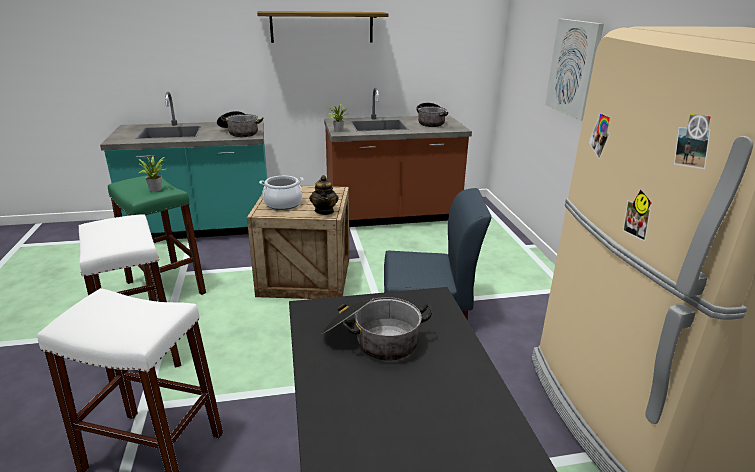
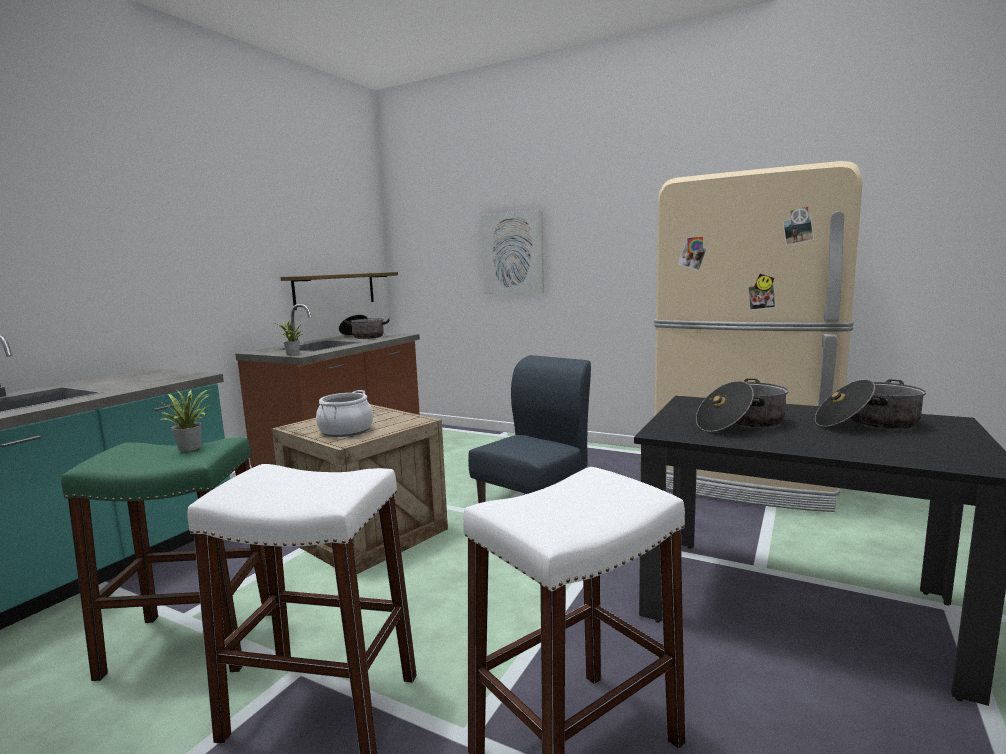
camera: 50 degrees left, 15 degrees down
(239, 132) = (162, 377): cooking pot -> cooking pot (867, 423)
(322, 27) = (217, 233): shelf -> shelf (335, 290)
(324, 211) = (407, 420): teapot -> none

